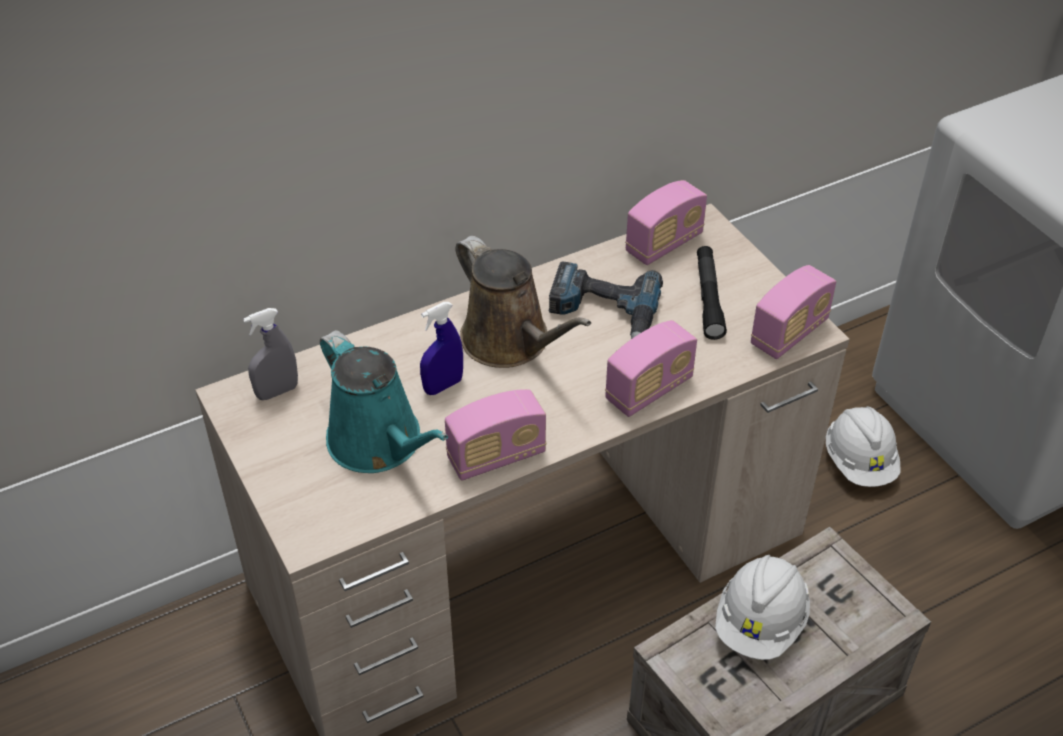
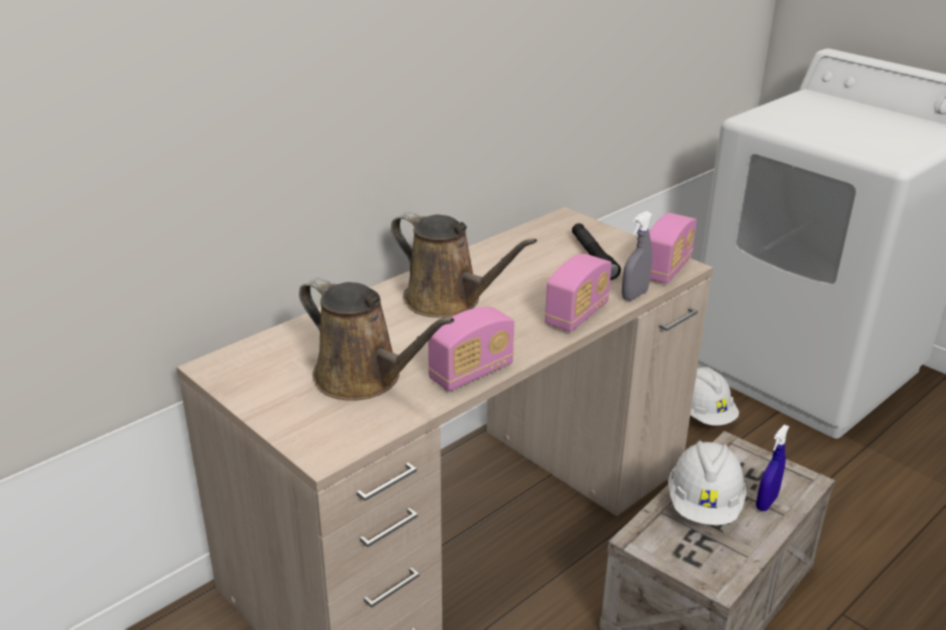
camera: 15 degrees left, 15 degrees down
(277, 392) = (255, 358): grey spray bottle -> grey spray bottle (634, 295)
(380, 443) = (364, 379): turquoise watering can -> brown watering can
(443, 386) = (403, 335): blue spray bottle -> blue spray bottle (766, 502)
(603, 311) = (515, 274): power drill -> none
(664, 244) = (542, 231): radio -> none

